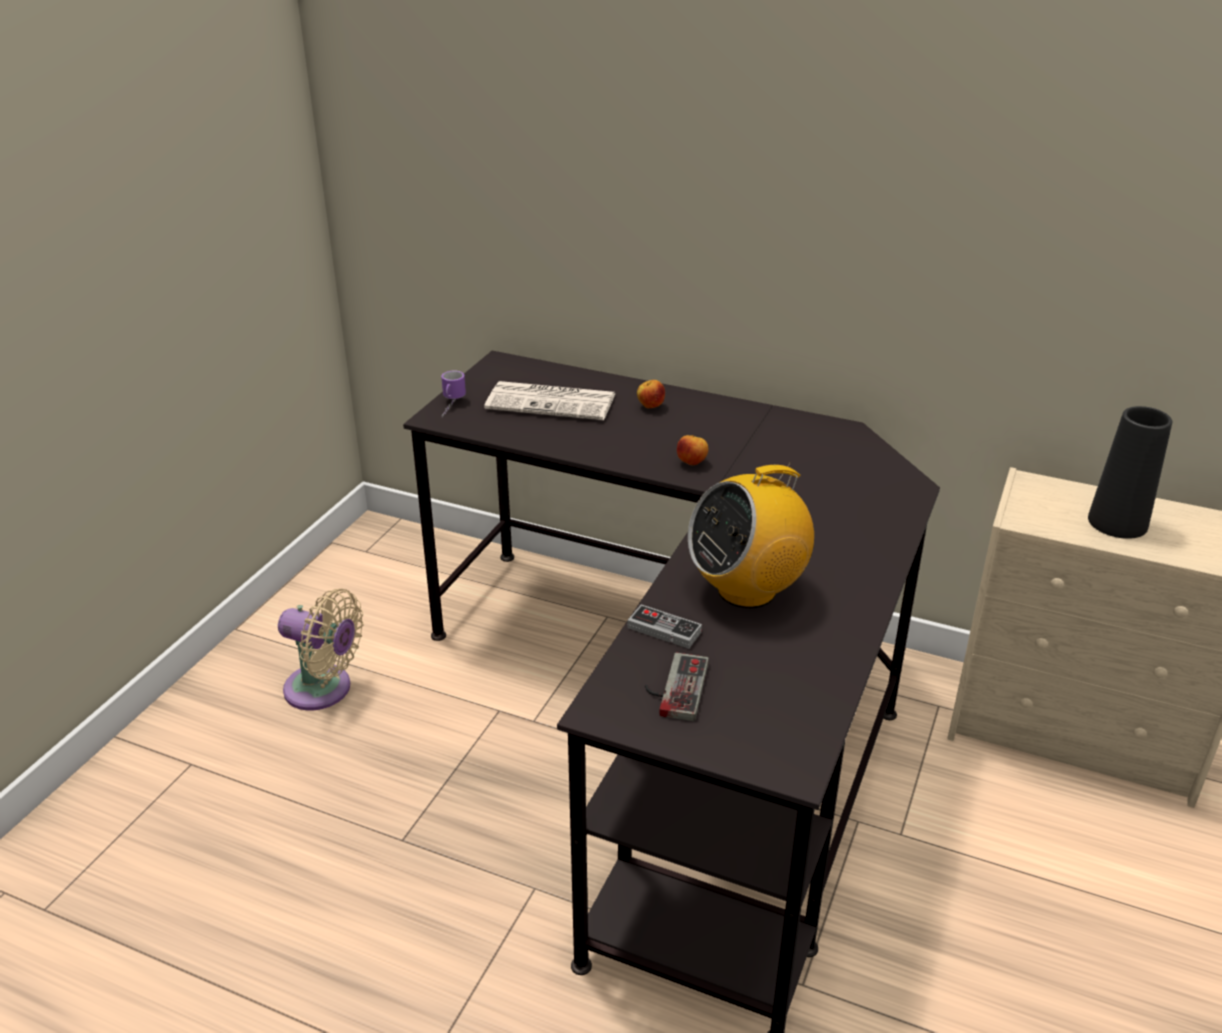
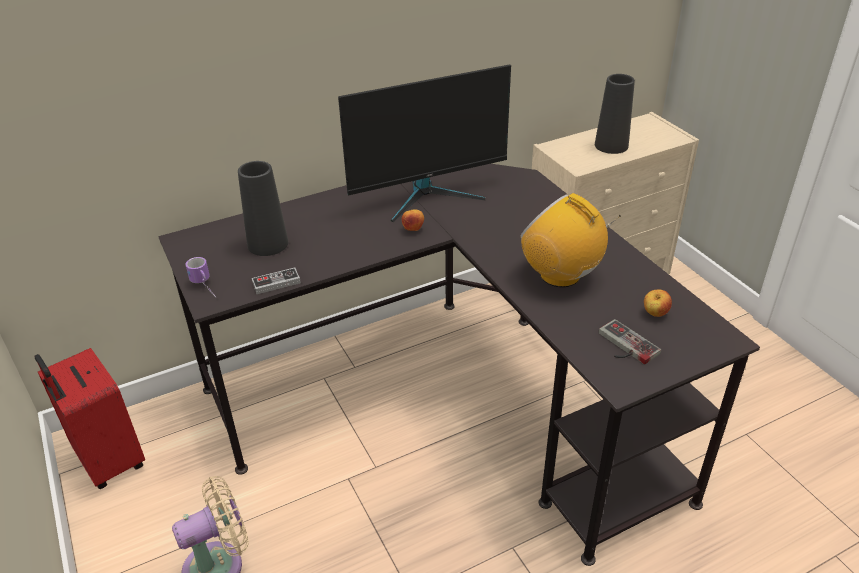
camera: 50 degrees left, 5 degrees up
(369, 558) = (108, 461): none -> red suitcase
(553, 402) = (268, 244): newspaper -> black vase
(650, 407) = (330, 212): apple -> apple (654, 314)
(664, 630) = (567, 323): game controller -> game controller (276, 283)
(747, 590) = (561, 275): radio -> radio turned 120 degrees clockwise
(768, 443) = (428, 195): none -> monitor

